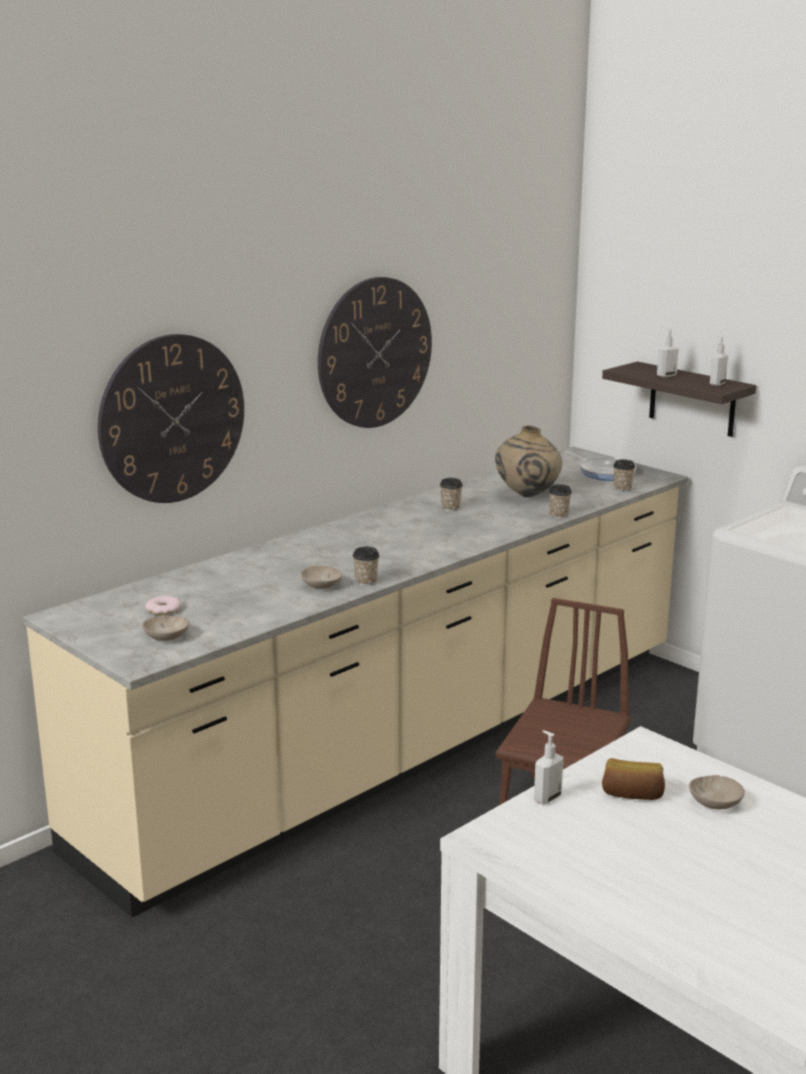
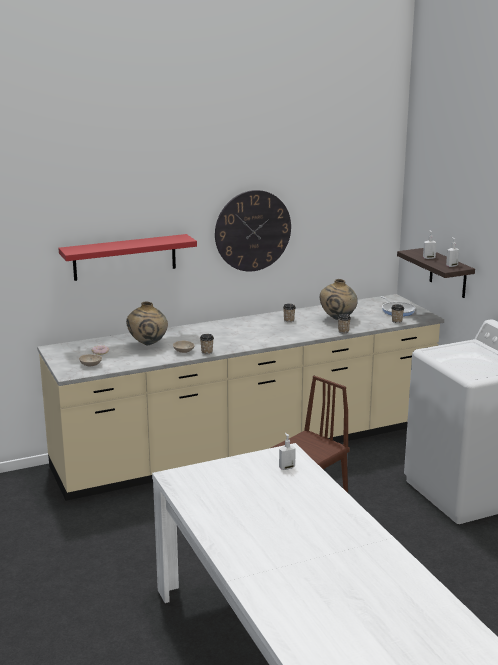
camera: 20 degrees right, 0 degrees up
(172, 419) = (125, 257): wall clock -> red shelf
(242, 582) = (148, 344): none -> beige vase
(546, 798) = (216, 465): soap dispenser -> soap dispenser (286, 467)
(632, 794) = (258, 471): bread -> none
(715, 804) = (294, 482): beige bowl -> none

